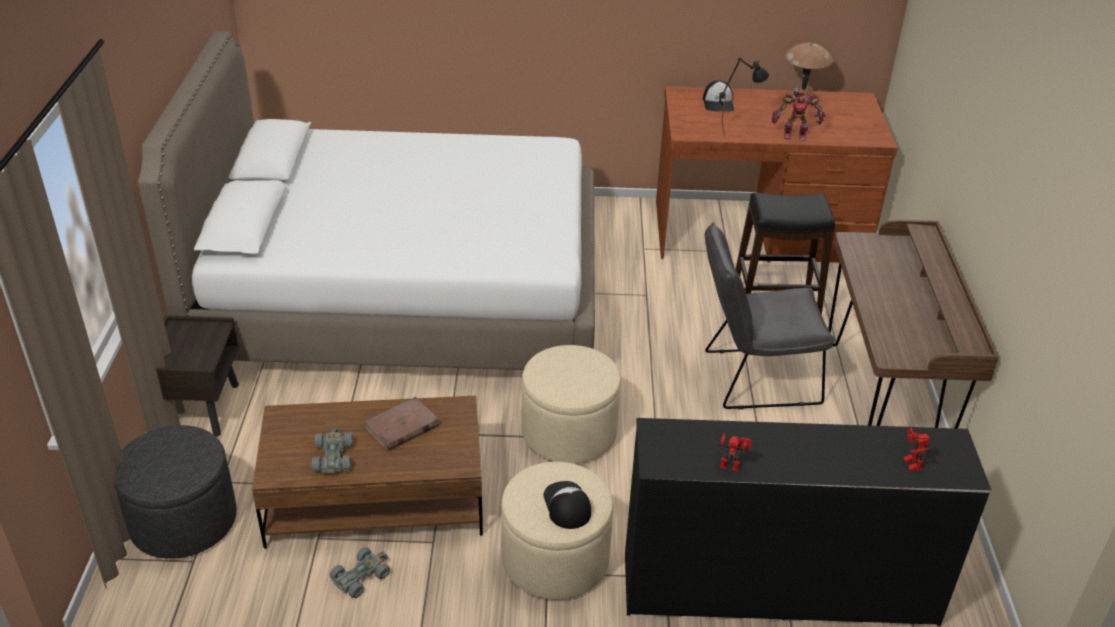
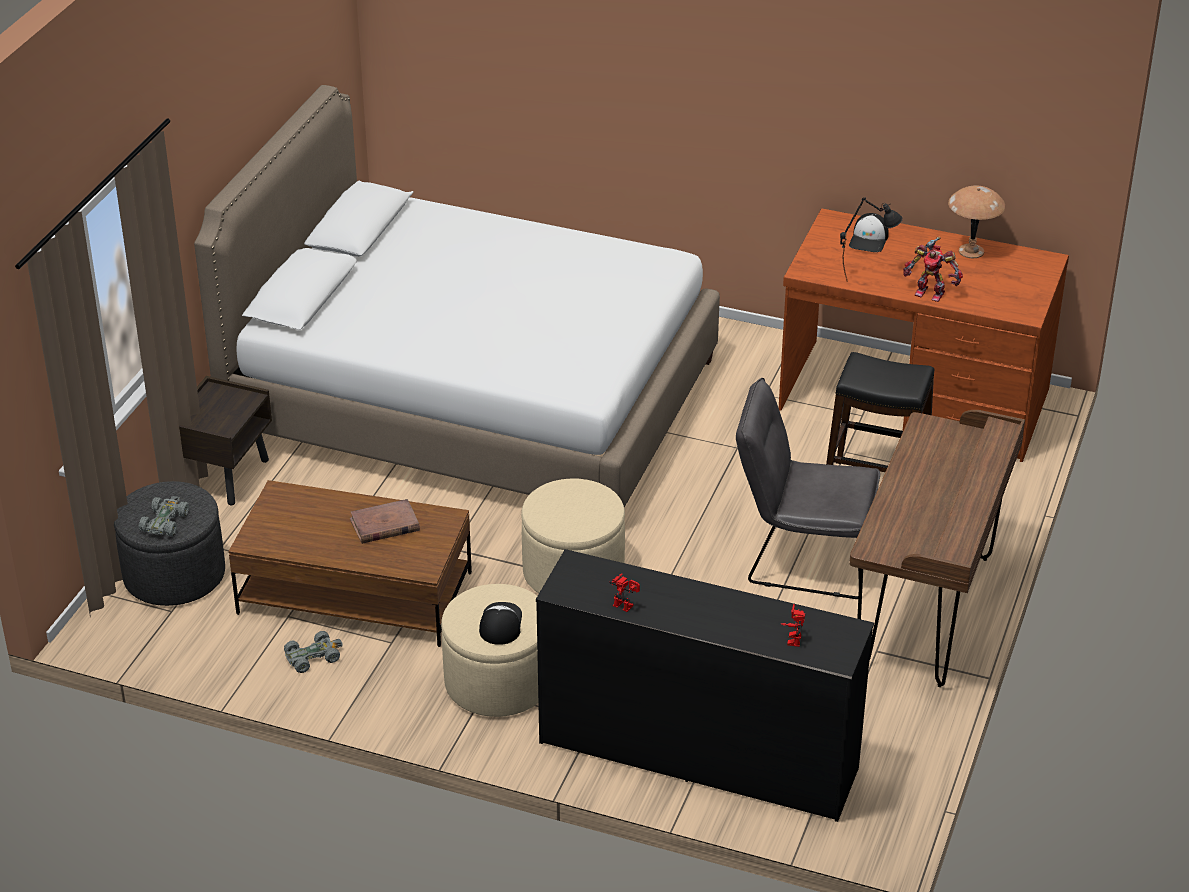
camera: 20 degrees right, 0 degrees up
(333, 456) = (310, 538): grey toy car -> grey toy car (165, 521)

